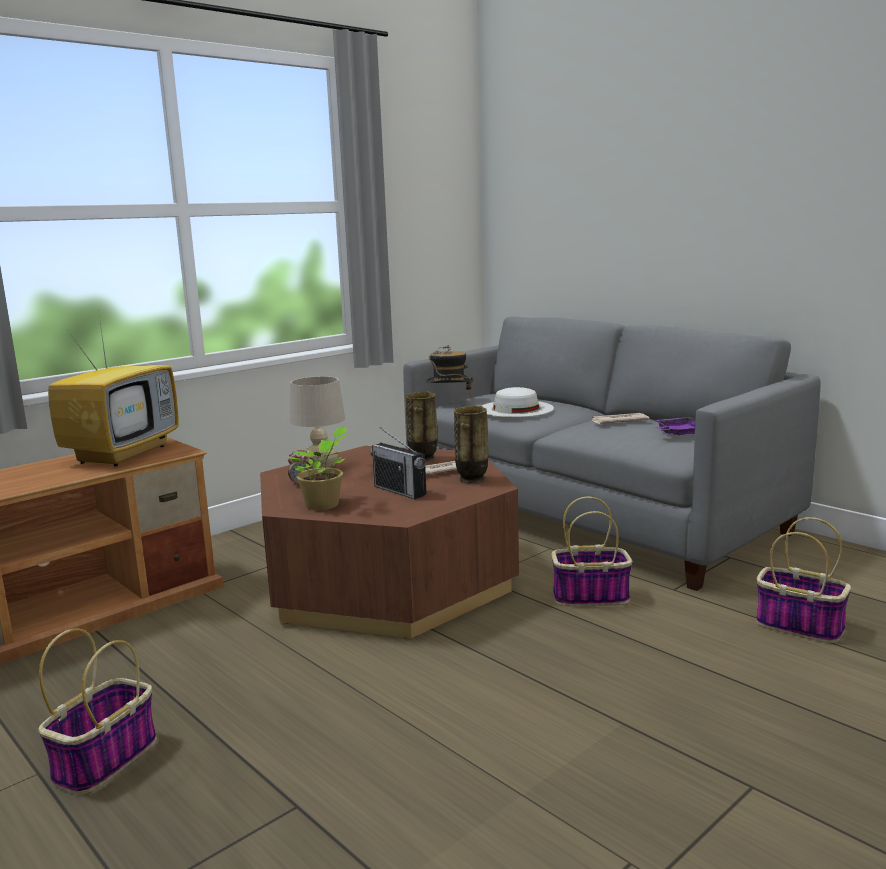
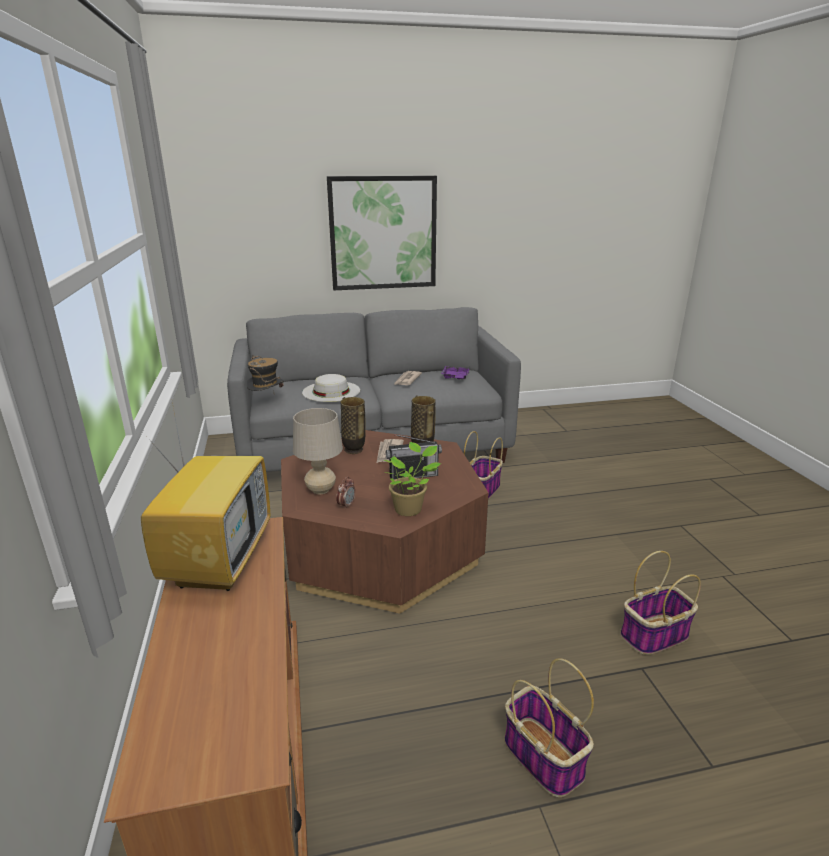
camera: 60 degrees left, 10 degrees up
(123, 454) = (219, 560): television -> television turned 45 degrees clockwise
(684, 218) = (383, 233): none -> picture
(797, 626) = (560, 457): basket -> basket (654, 636)

